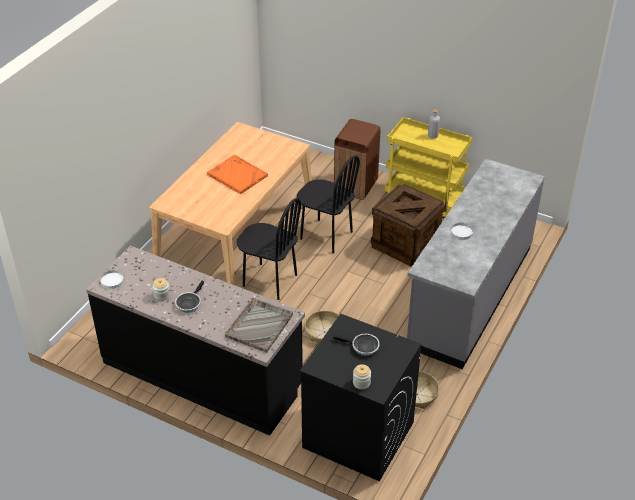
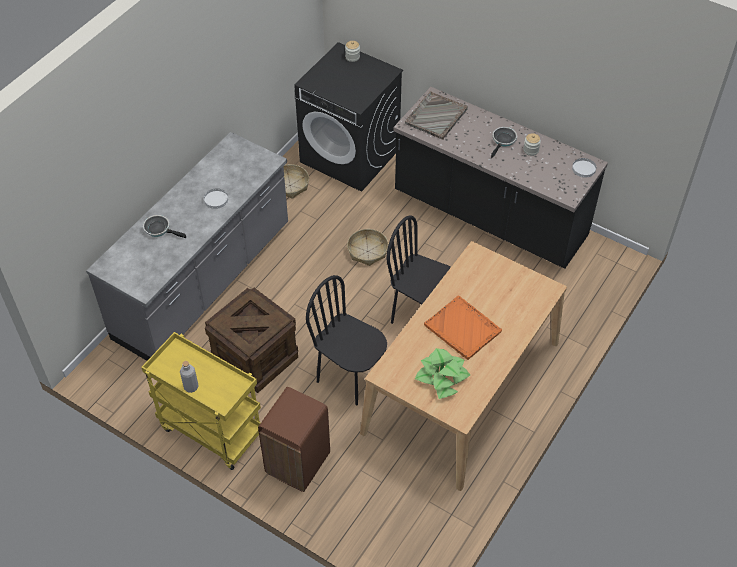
camera: 175 degrees left, 10 degrees up
(253, 148) = (442, 376): none -> potted plant
(362, 347) = (346, 84): frying pan -> frying pan (159, 229)

